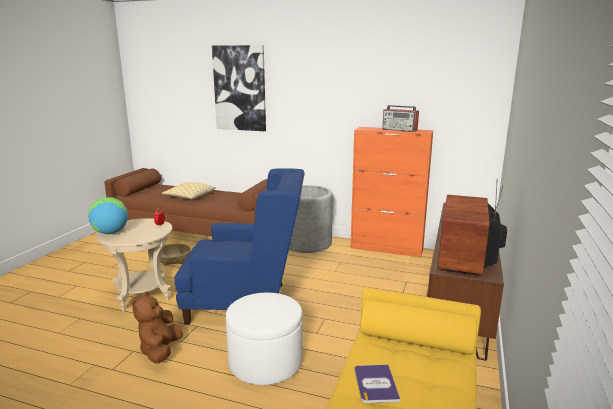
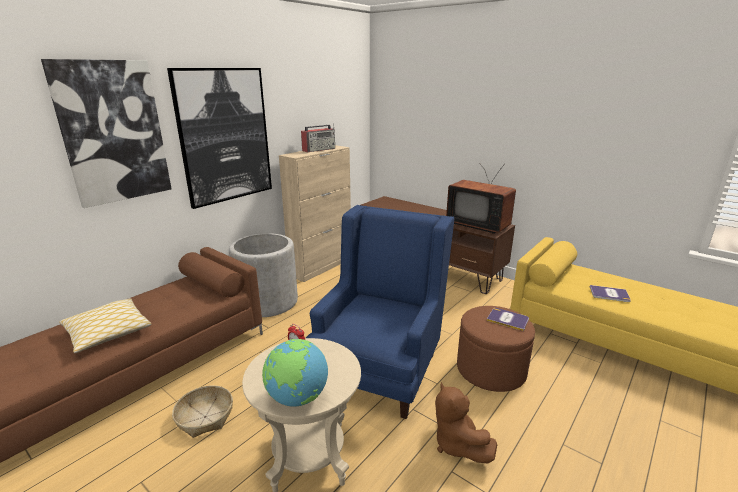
camera: 70 degrees left, 5 degrees up
(160, 351) = (457, 444): brown plush toy -> brown plush toy turned 45 degrees clockwise
(265, 362) = (491, 370): white ottoman -> brown ottoman
(270, 313) = (508, 319): none -> book
(312, 102) = (225, 136): none -> picture
(387, 248) = (321, 266): orange cabinet -> beige cabinet

